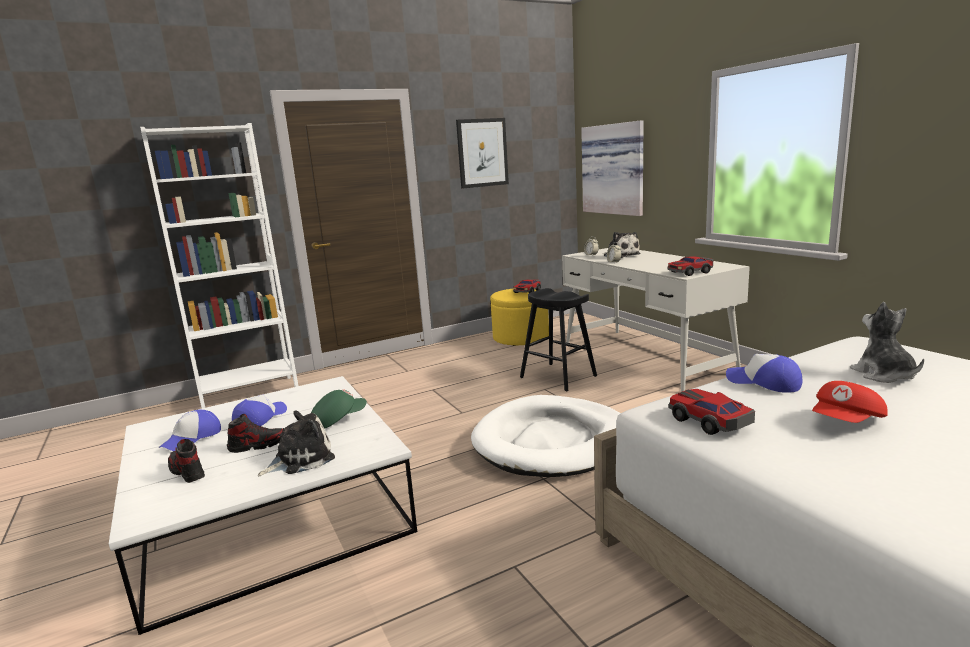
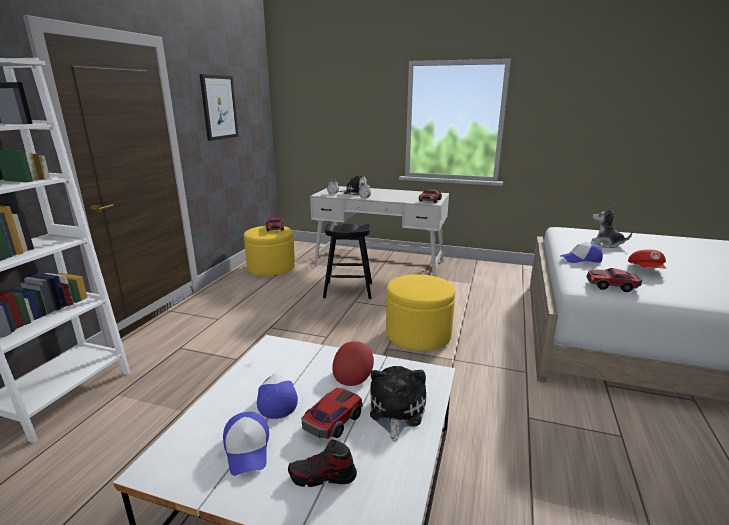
camera: 45 degrees left, 5 degrees up
(257, 445) = (332, 420): shoe -> toy car
(338, 421) = (353, 370): green cap -> red cap
(551, 441) = (418, 334): white dog bed -> yellow ottoman
(614, 169) = (317, 125): picture -> none

